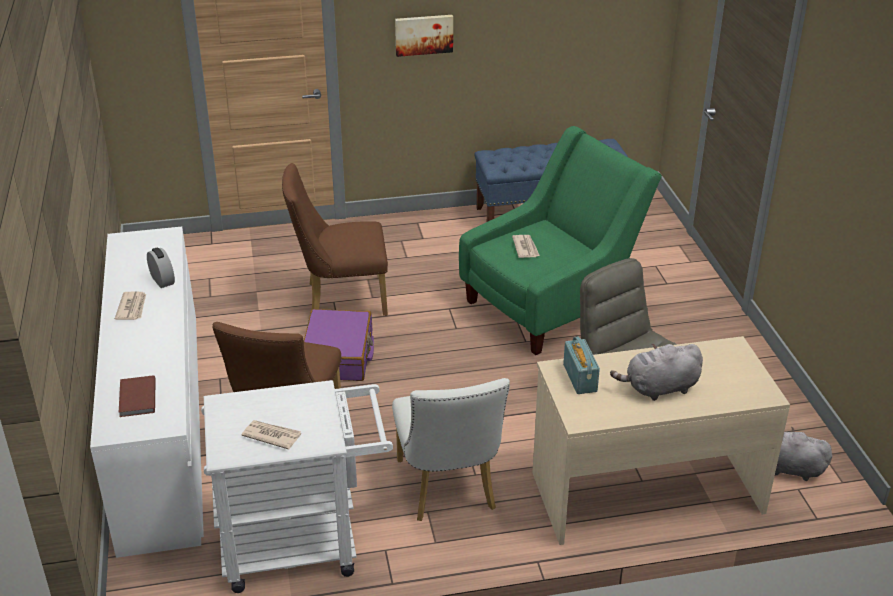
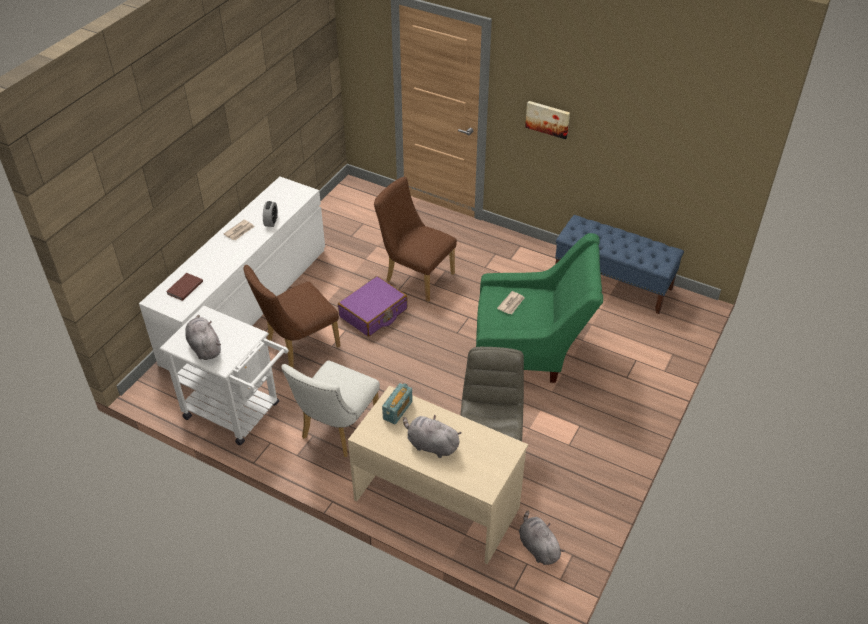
camera: 40 degrees right, 10 degrees up
(271, 435) = (204, 347): newspaper -> grey plush toy

